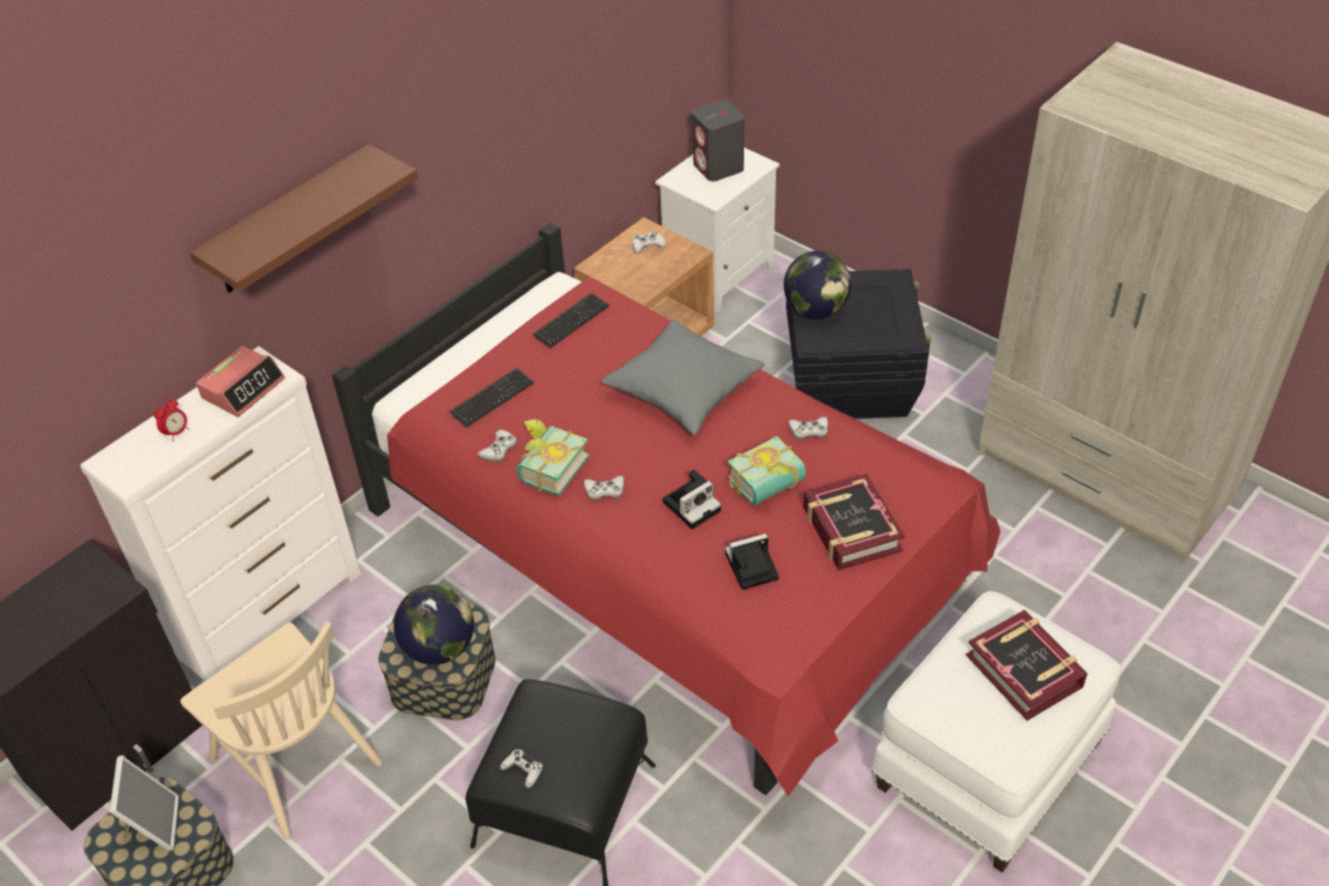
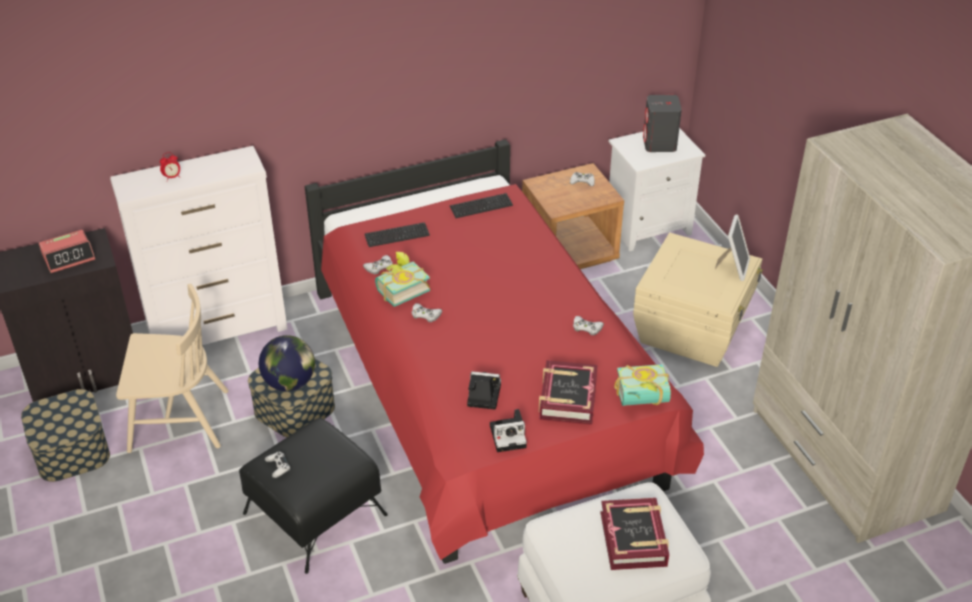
camera: 25 degrees right, 5 degrees down
(153, 825) = (65, 414): picture frame -> picture frame (733, 267)
(243, 388) = (226, 166): alarm clock -> alarm clock (69, 257)
(289, 222) = (293, 70): brown shelf -> none
(295, 760) = (178, 420): beige chair -> beige chair turned 75 degrees counterclockwise
(683, 389) = (522, 273): grey pillow -> none
(692, 505) = (474, 344): camera -> camera (509, 435)
(770, 488) = (533, 353): book -> book (642, 400)
(816, 310) = (671, 262): globe -> none
(851, 382) = (692, 329): black storage box -> beige storage box

